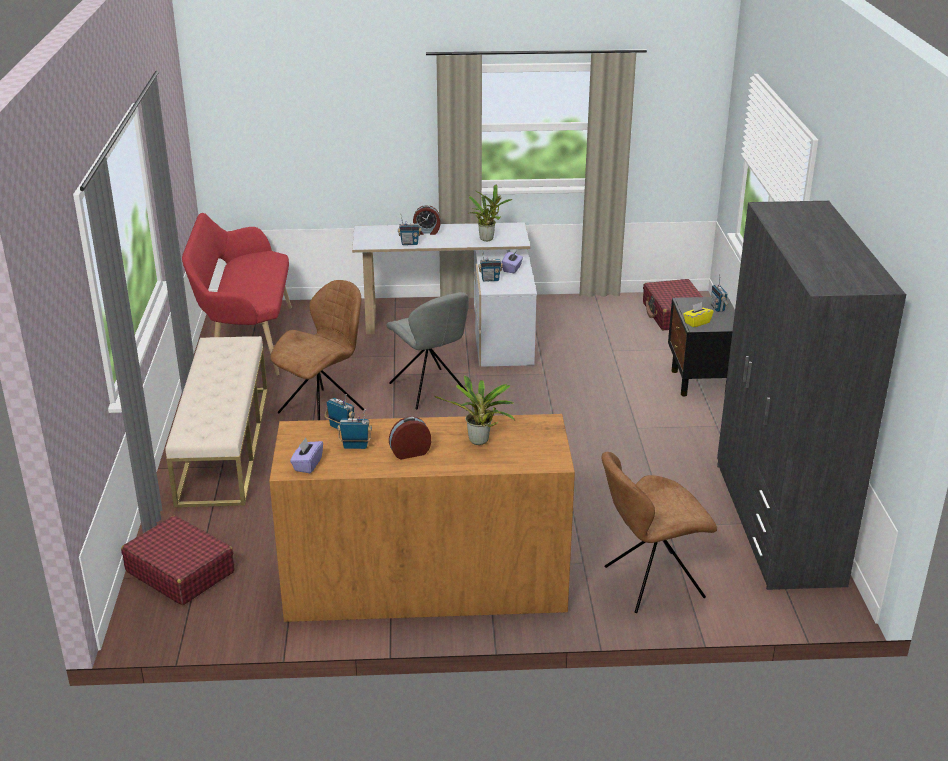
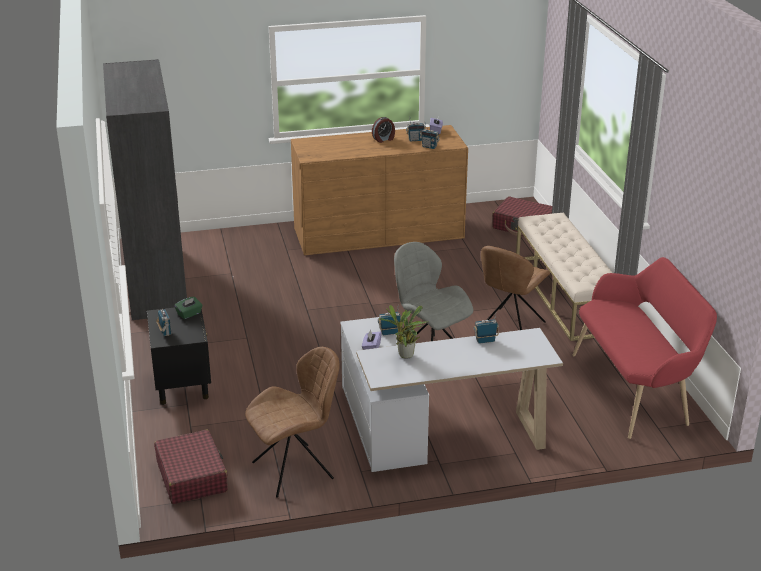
camera: 170 degrees right, 0 degrees up
(426, 232) = (476, 359): alarm clock -> none
(480, 442) = (346, 146): potted plant -> none
(650, 583) = (246, 244): brown chair -> brown chair (295, 470)
(697, 323) = (189, 314): yellow tissue box -> green tissue box

